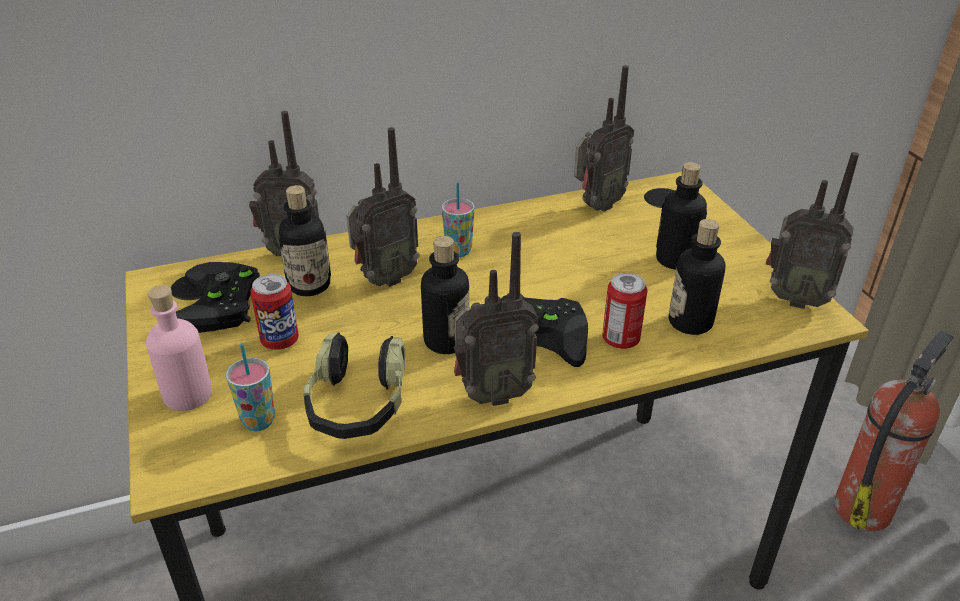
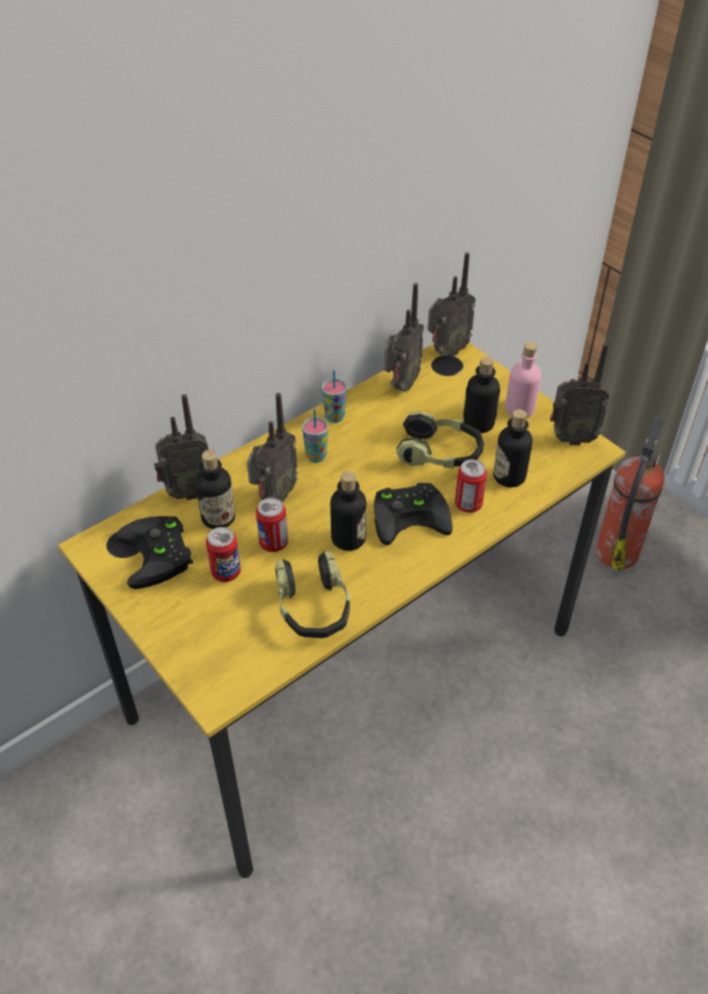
camera: 20 degrees left, 10 degrees up
(188, 394) = (186, 635): pink bottle -> pink bottle (519, 408)
(258, 421) = (251, 640): cup -> cup (334, 417)
(354, 324) = (273, 543): none -> can
(491, 394) = (401, 573): radio -> radio (446, 351)
(610, 279) = (440, 454): none -> headphones

